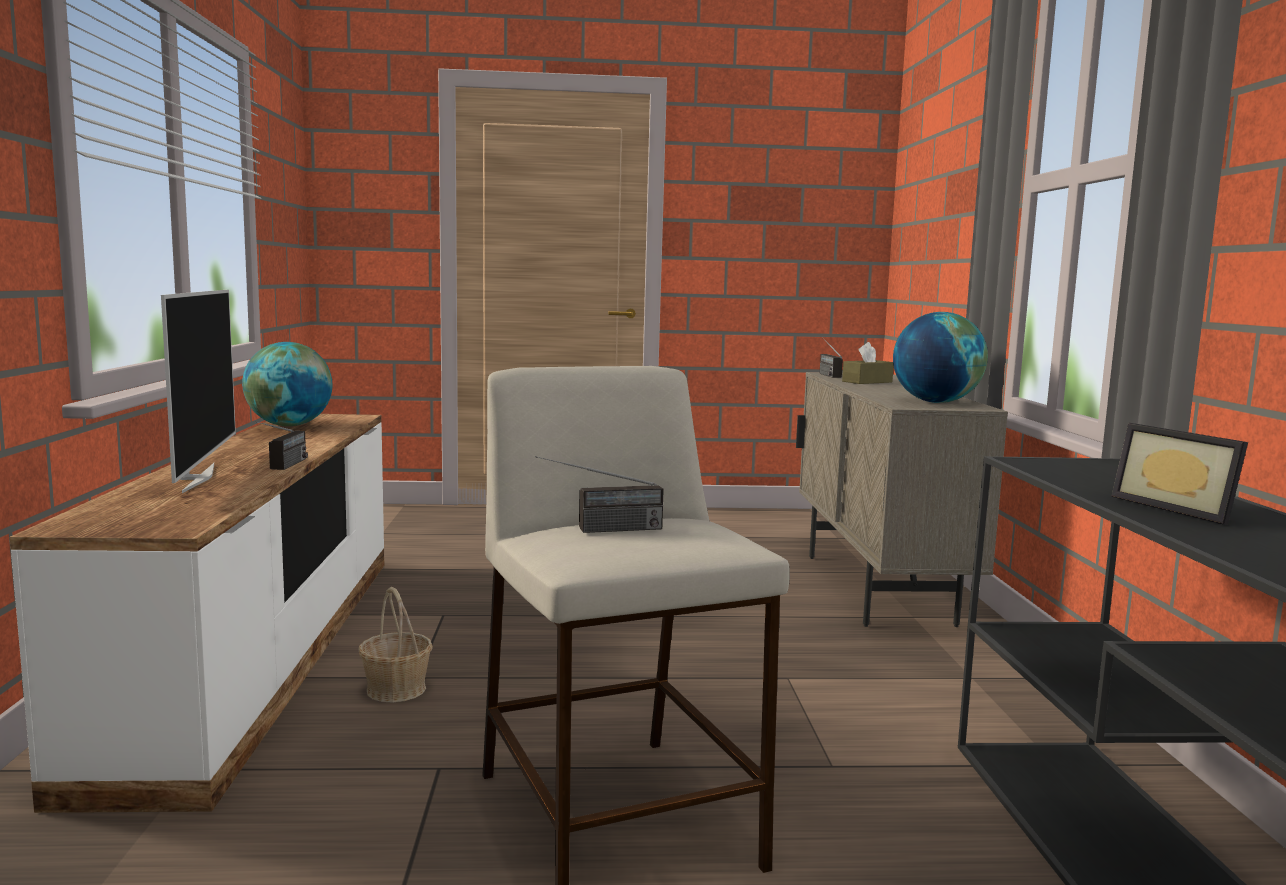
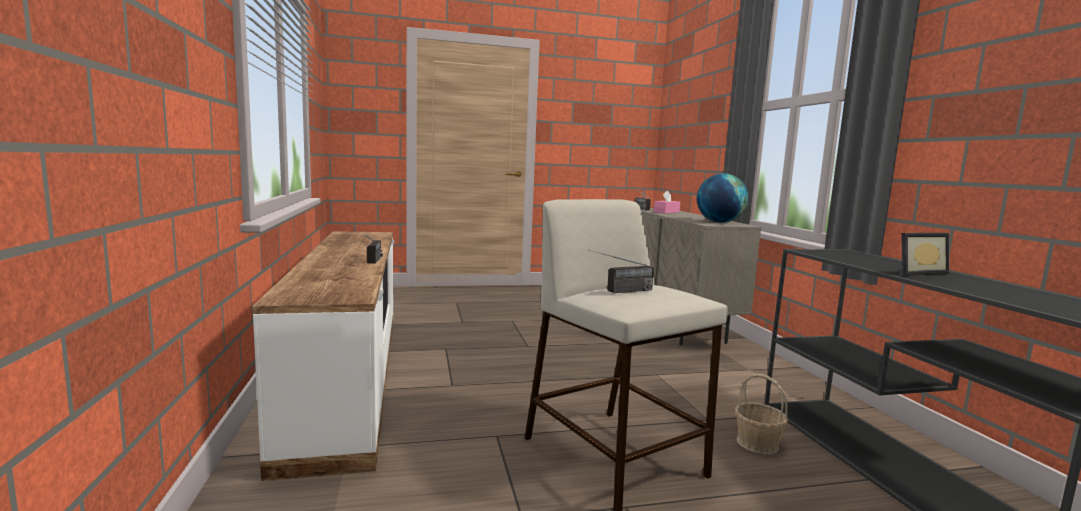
camera: 10 degrees left, 0 degrees up
(196, 478) = (327, 269): television -> none
(289, 425) = (345, 238): globe -> none
(396, 690) = (444, 393): basket -> basket (757, 443)
(867, 382) = (666, 212): brown tissue box -> pink tissue box
(1179, 509) = (915, 272): picture frame -> picture frame turned 75 degrees counterclockwise

